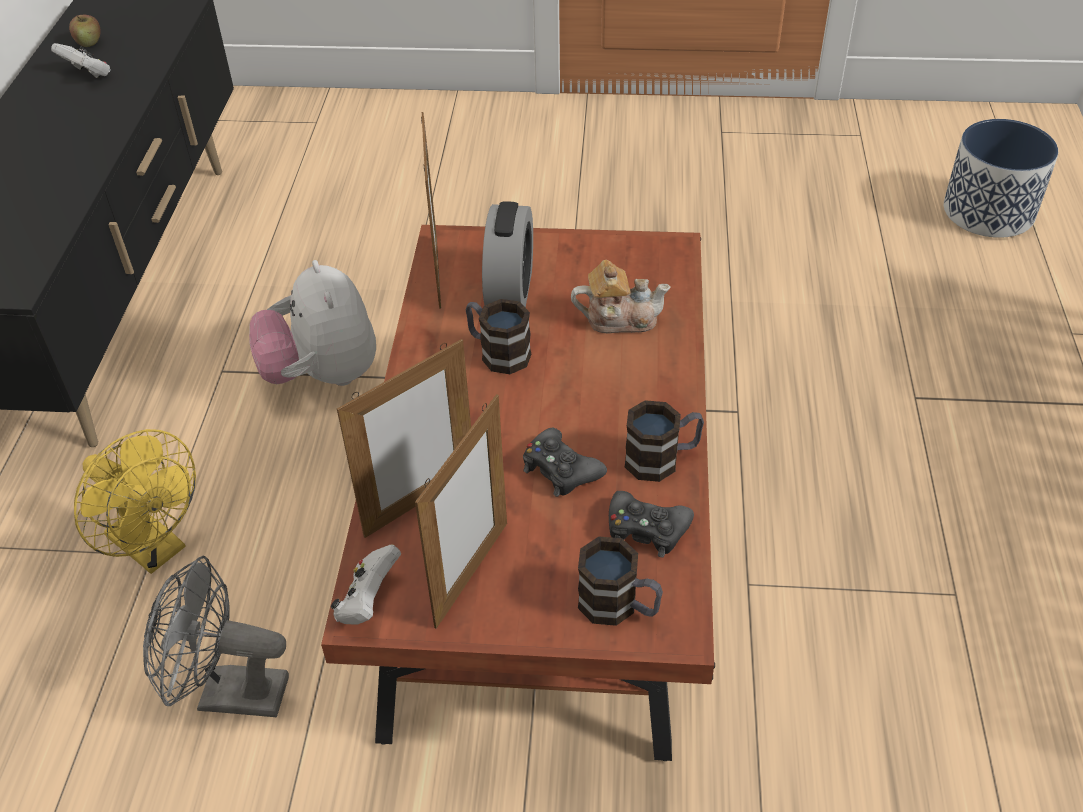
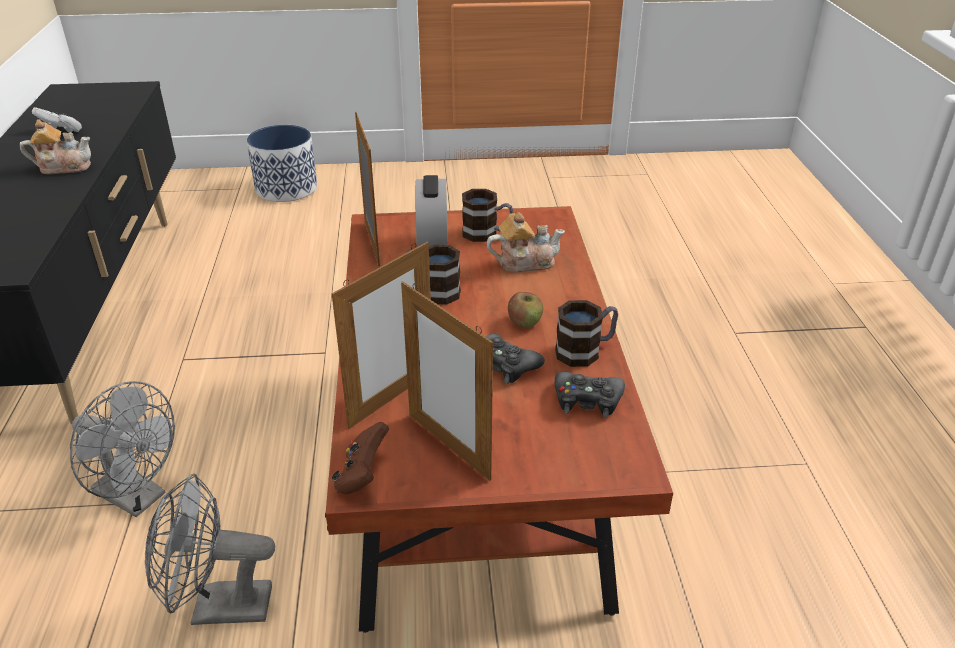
camera: 10 degrees left, 10 degrees down
(85, 132) = (64, 167): none -> teapot
(89, 42) = (61, 113): apple -> apple (525, 322)
(155, 549) = (138, 497): yellow fan -> grey fan
(323, 375) = (269, 355): plush toy -> none
(368, 601) = (362, 476): white game controller -> brown game controller
(471, 573) = (448, 446): picture frame -> picture frame turned 120 degrees clockwise
(619, 606) = (580, 457): mug -> mug (487, 234)
(988, 212) = (750, 214): planter -> planter (287, 188)

